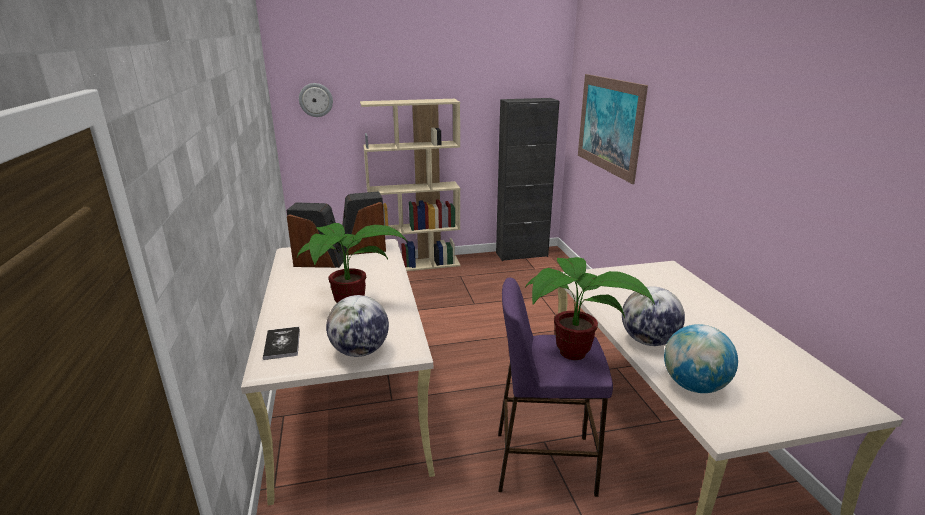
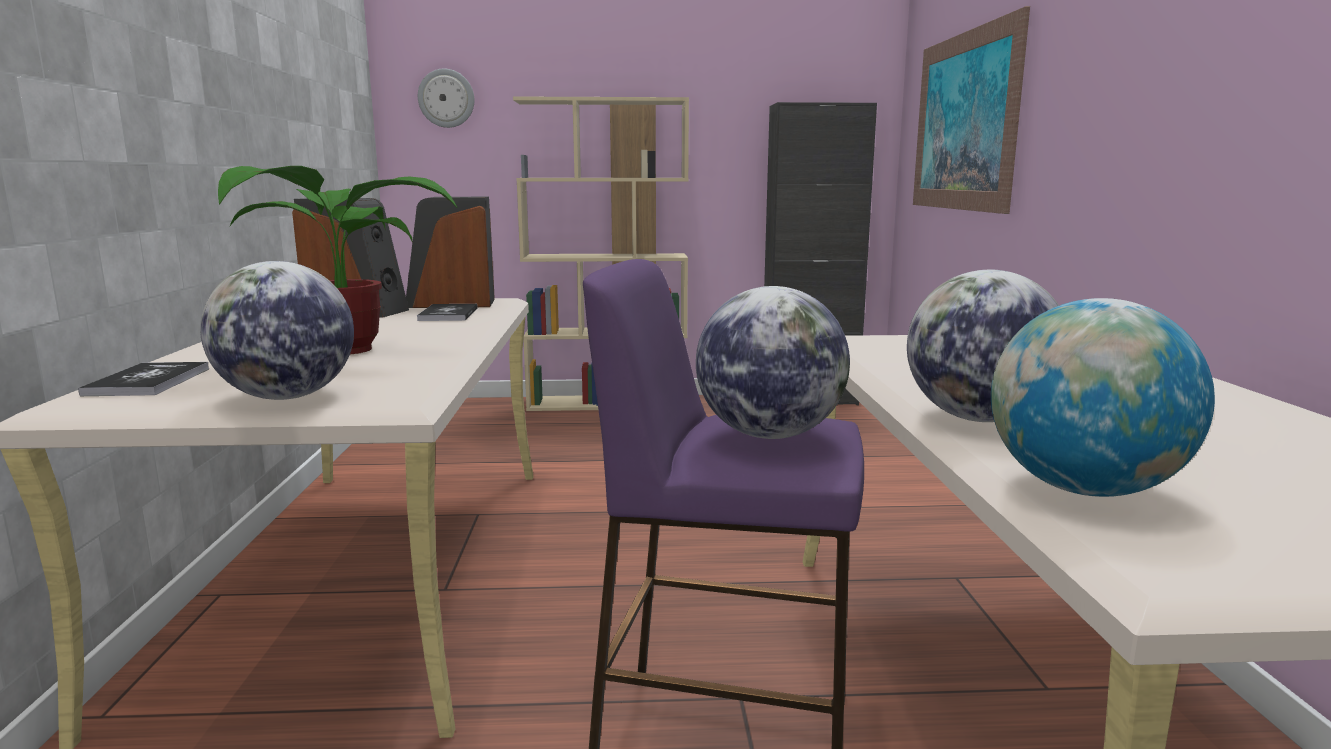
camera: 10 degrees right, 10 degrees down
(370, 261) = (448, 314): none -> book
(570, 355) = (768, 435): potted plant -> globe

